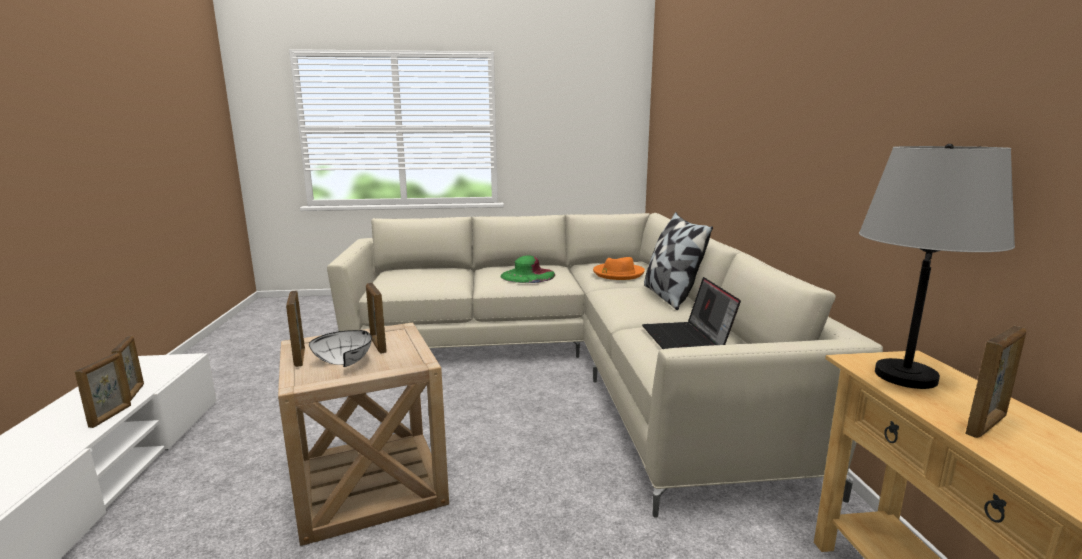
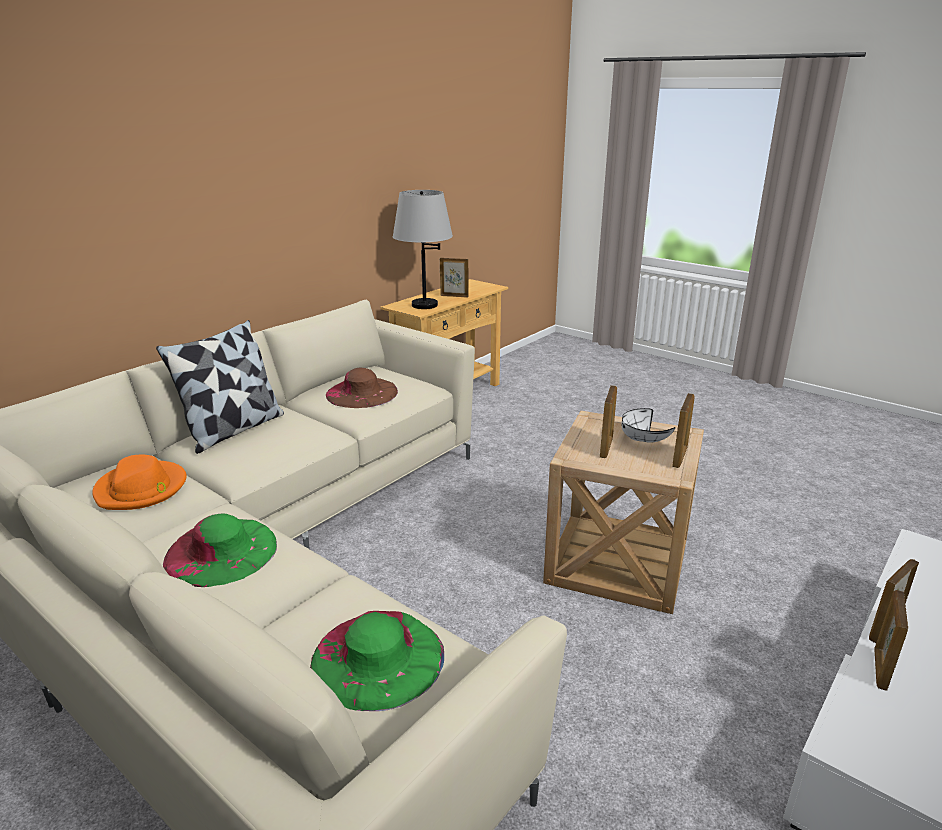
camera: 135 degrees left, 10 degrees up
(410, 279) = (377, 658): none -> green hat
(687, 340) = (361, 393): laptop -> brown hat

